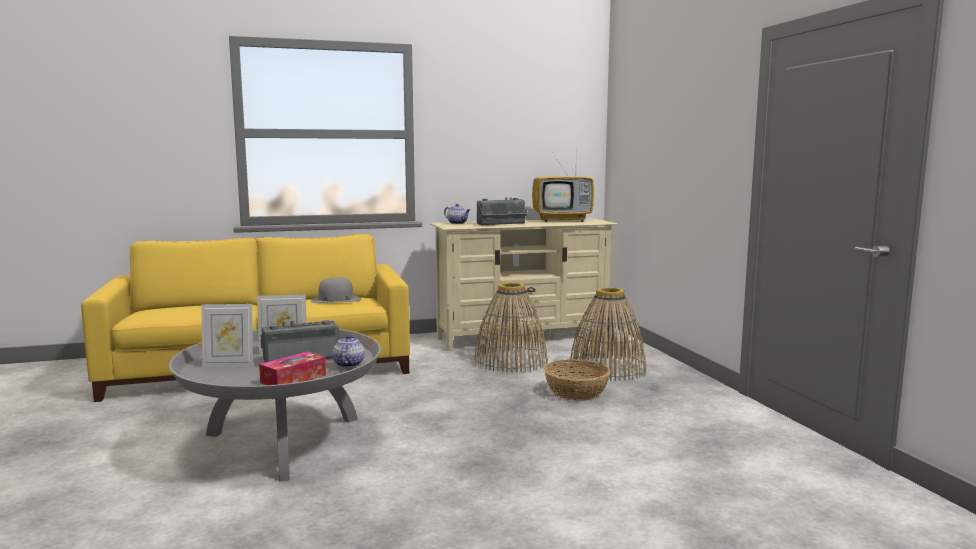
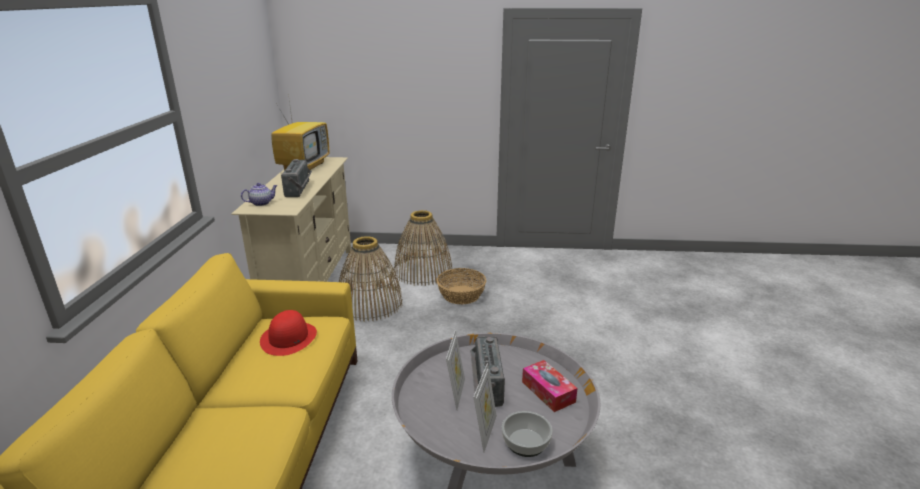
camera: 70 degrees left, 15 degrees up
(215, 377) = (526, 442): none -> bowl
(336, 300) = (289, 338): grey hat -> red hat
(348, 364) = (520, 358): teapot -> none

